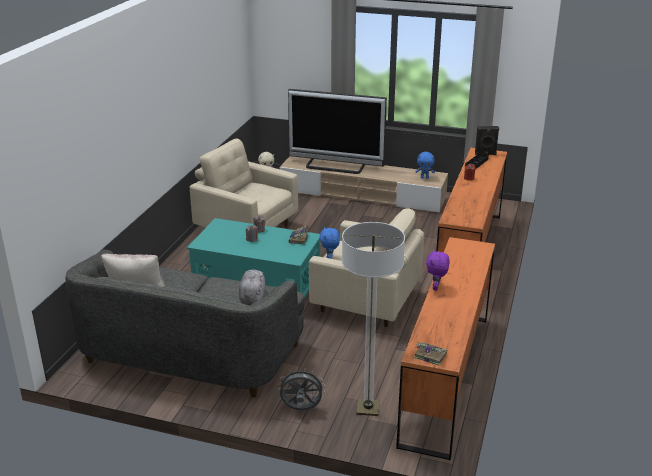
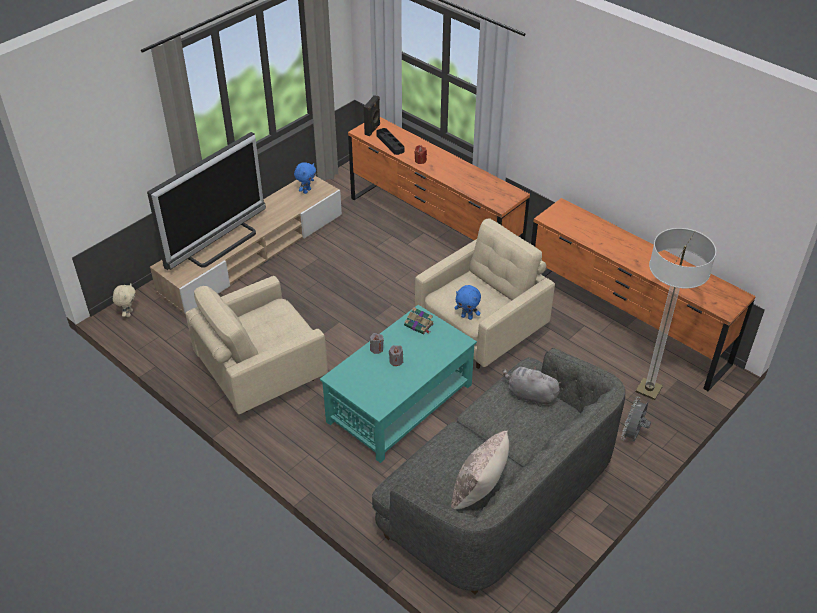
camera: 65 degrees left, 15 degrees up
(429, 355) = (727, 303): book -> none
(436, 287) = (622, 260): purple plush toy -> none

